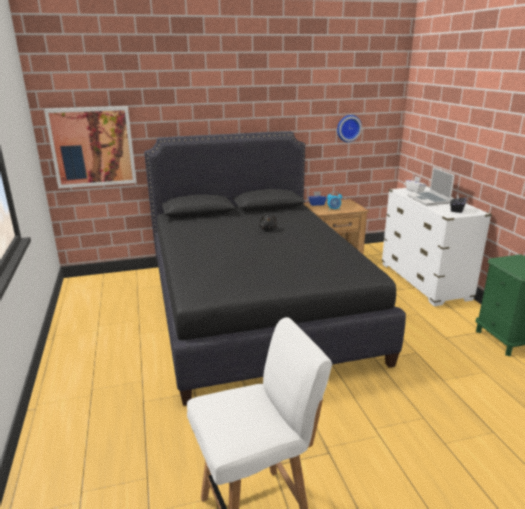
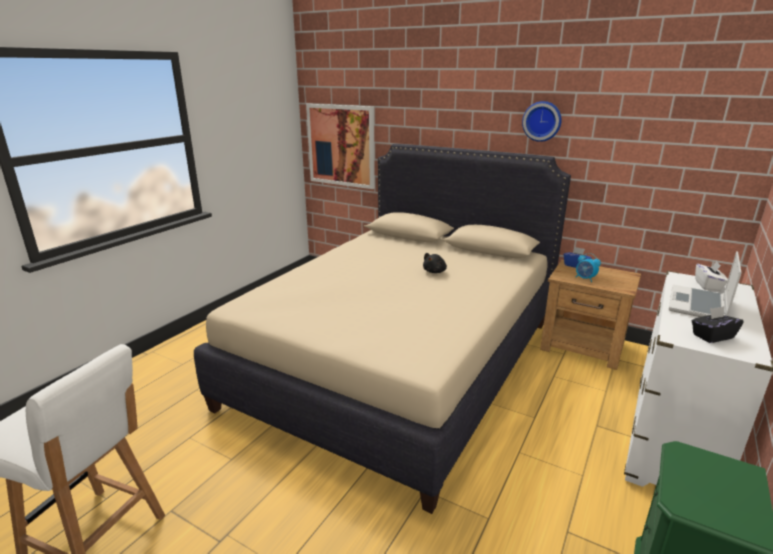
camera: 45 degrees right, 0 degrees up
(255, 309) = (399, 361): black bed -> beige bed
(348, 128) = (655, 164): wall clock -> wall clock (542, 121)

